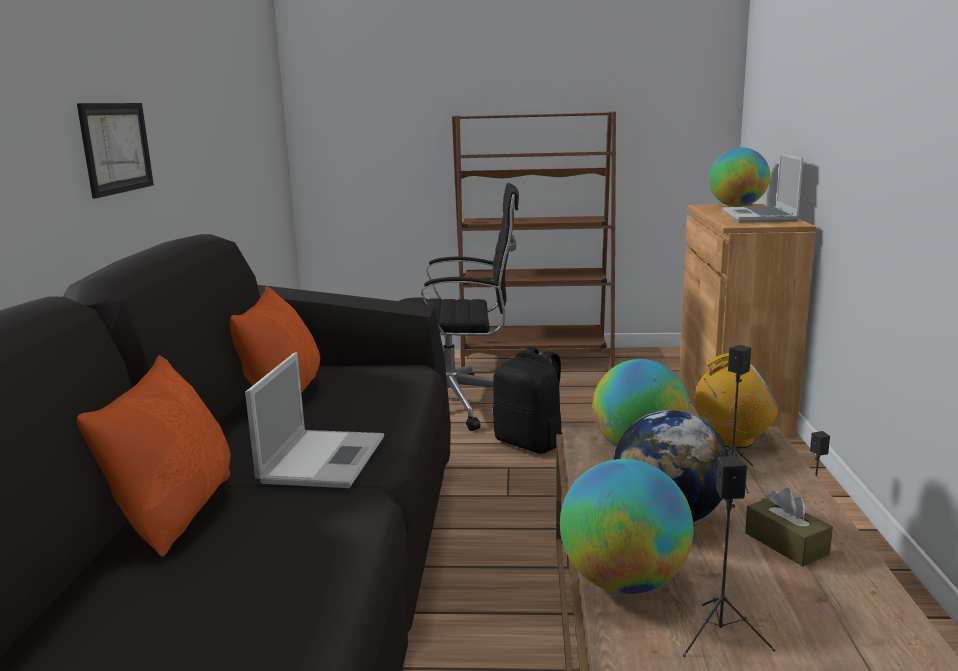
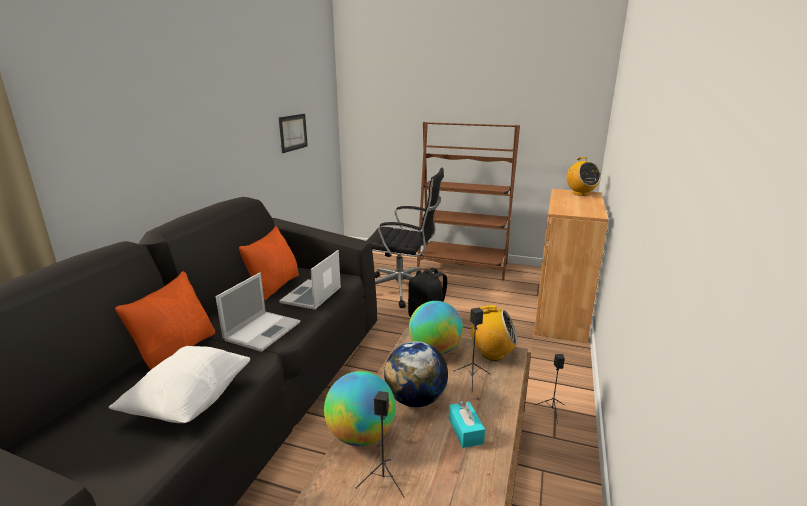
camera: 15 degrees right, 5 degrees up
(116, 148) = (202, 150): picture -> picture (293, 132)
(272, 584) = (190, 402): none -> white pillow
(737, 206) = (580, 193): globe -> radio
(760, 217) = (583, 206): laptop -> laptop (312, 296)
(786, 544) = (465, 431): brown tissue box -> turquoise tissue box

